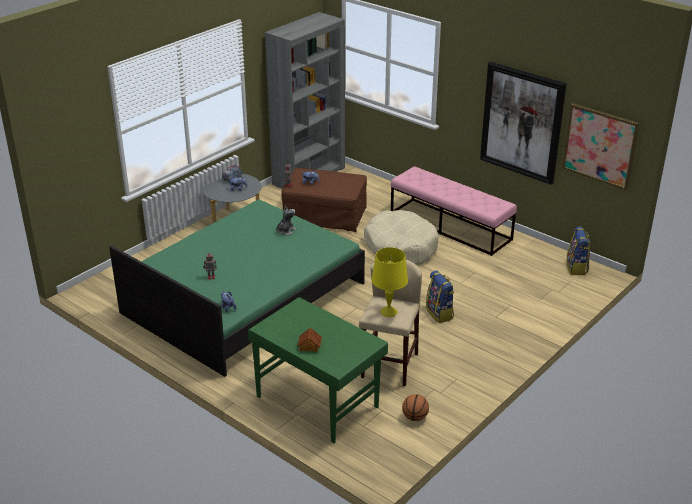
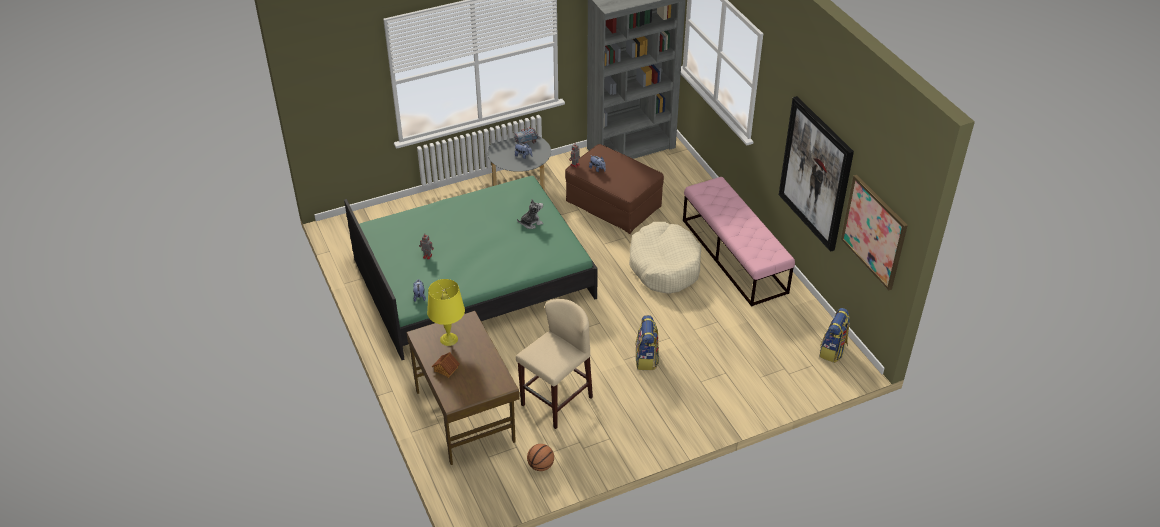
camera: 25 degrees right, 10 degrees up
(317, 401) = (465, 415): green desk -> brown desk
(389, 312) = (548, 355): yellow table lamp -> yellow table lamp (449, 339)

